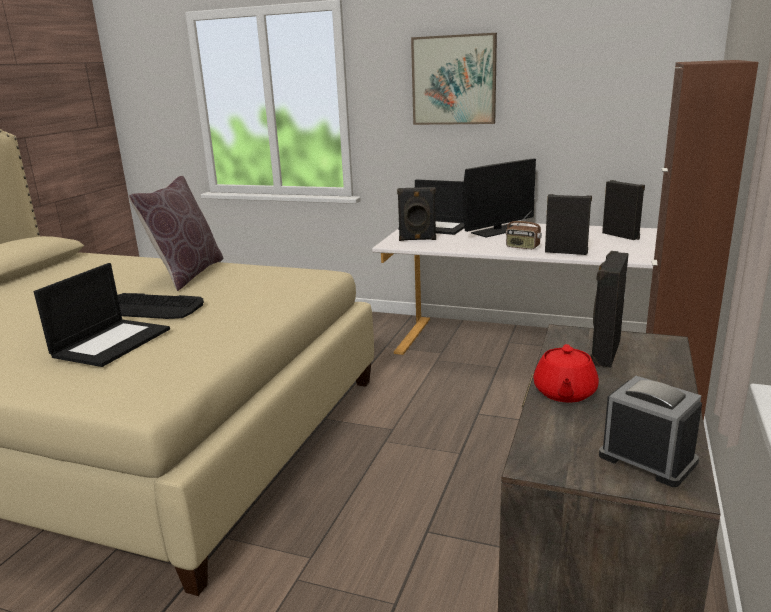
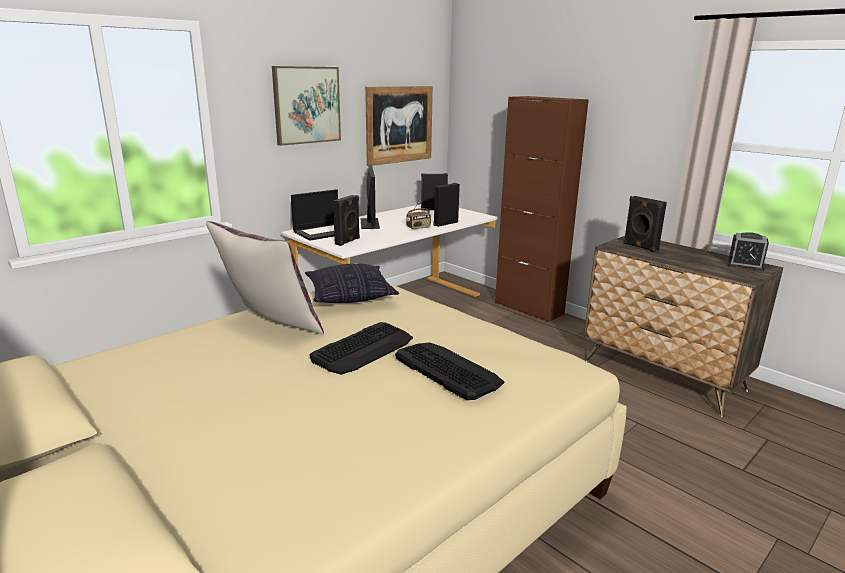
camera: 65 degrees left, 0 degrees up
(112, 342) = (447, 370): laptop -> keyboard
(274, 278) = (350, 296): none -> pillow
(564, 393) = (681, 261): red teapot -> none
(602, 108) = (399, 124): none -> picture
(647, 459) = (744, 265): alarm clock -> alarm clock turned 135 degrees counterclockwise

